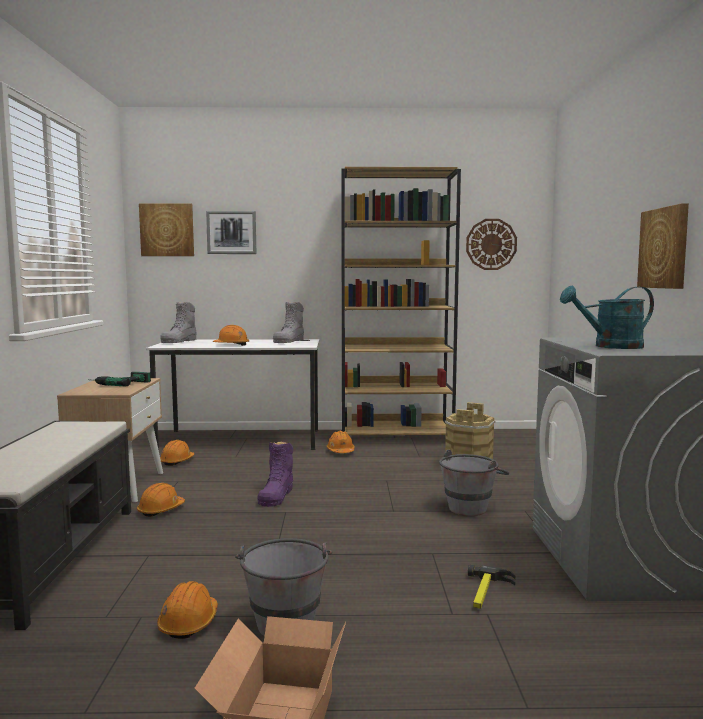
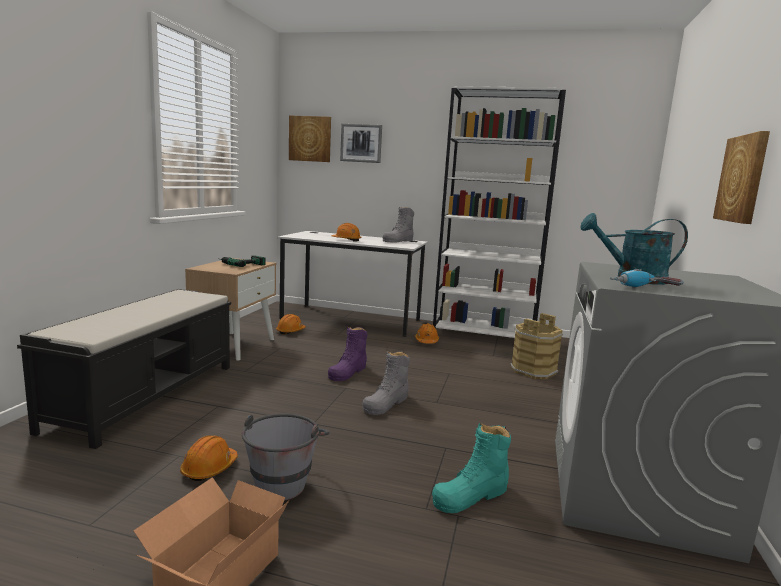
camera: 15 degrees right, 5 degrees up
(161, 510) = (252, 370): orange hard hat -> none
(179, 341) = (310, 233): grey boot -> grey boot (386, 403)
(396, 436) = (484, 334): brown bookcase -> white bookcase
(472, 506) = (511, 410): grey bucket -> none
(487, 593) = (470, 496): hammer -> turquoise boot
(491, 244) = (597, 165): wall clock -> none
(636, 353) = (644, 289): none -> power drill

